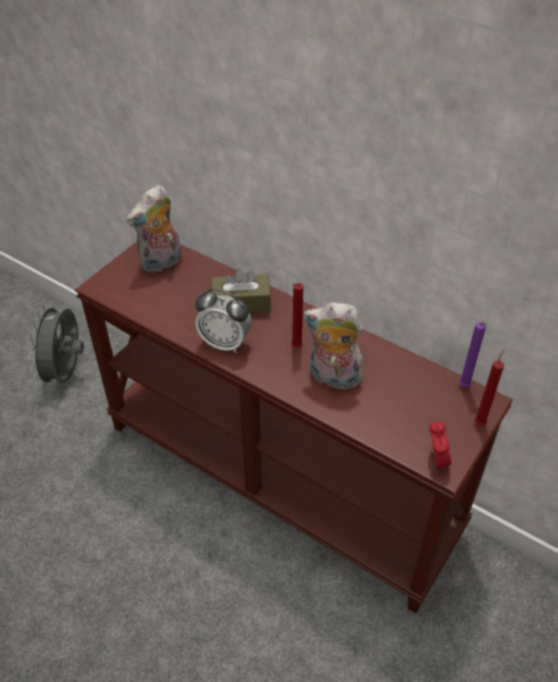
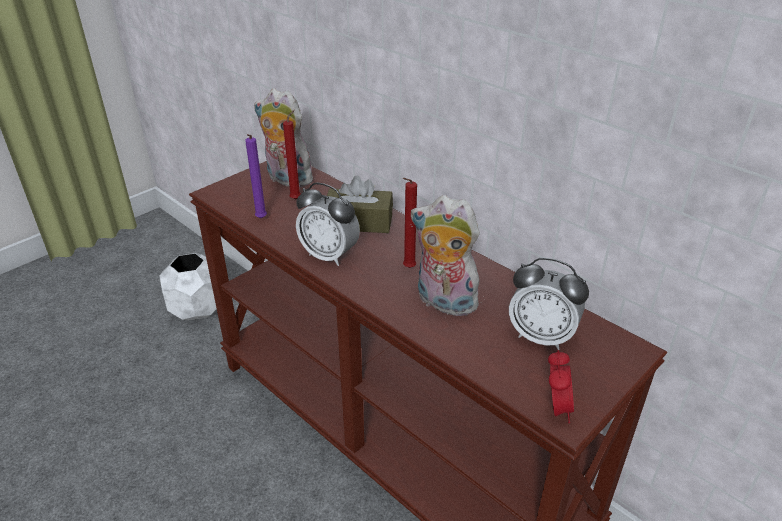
camera: 10 degrees right, 10 degrees down
(66, 373) = (197, 310): grey fan -> white planter
(161, 263) = (286, 179): plush toy -> plush toy turned 60 degrees clockwise
(416, 399) = (541, 336): none -> alarm clock
(464, 387) = (605, 331): purple candle -> purple candle (260, 219)
(480, 422) = (621, 372): red candle -> red candle (297, 198)

